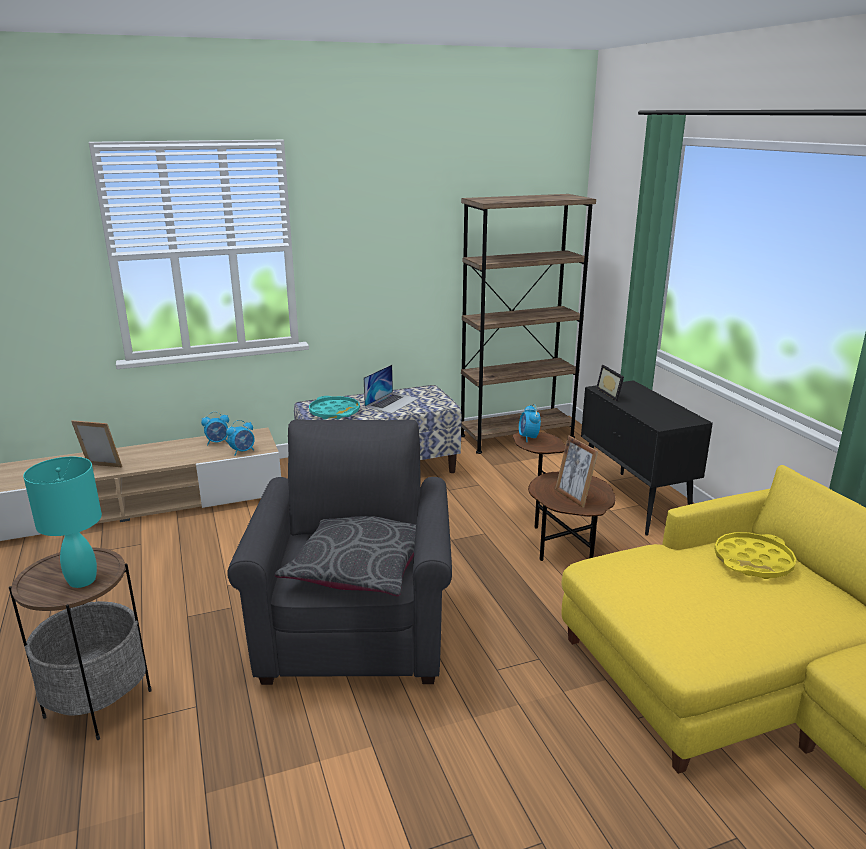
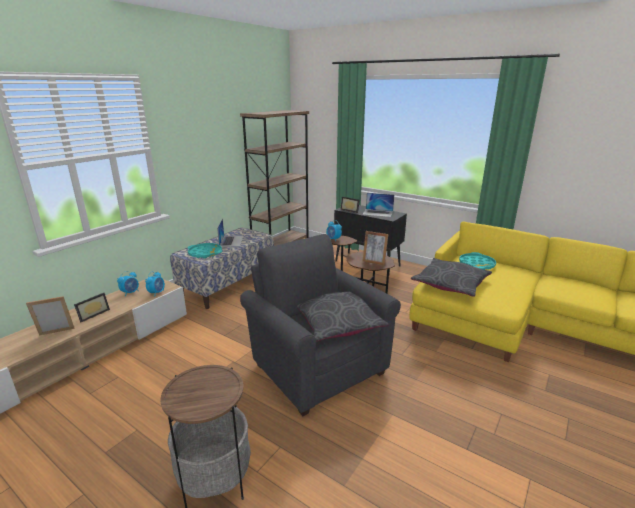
camera: 35 degrees left, 0 degrees up
(83, 580) = (217, 388): turquoise table lamp -> none
(154, 457) = (93, 314): none -> picture frame
(639, 577) = (450, 284): none -> grey pillow
(655, 409) = (378, 213): none -> laptop
(753, 561) = (476, 264): yellow tray -> turquoise tray

